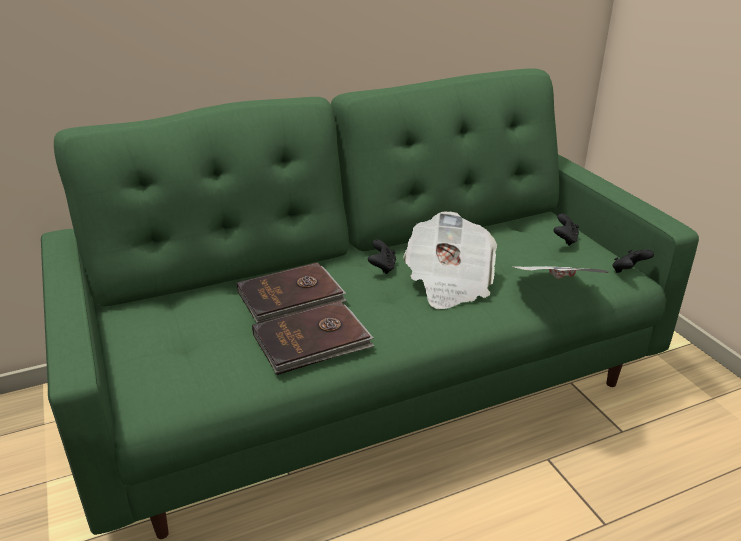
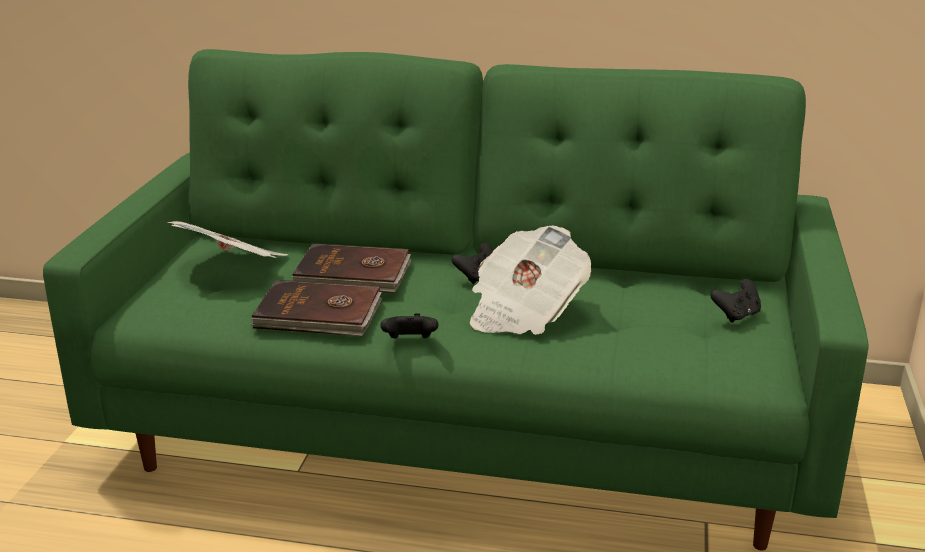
camera: 35 degrees right, 5 degrees down
(555, 291) = (633, 358): newspaper -> newspaper (233, 268)
(628, 271) = (765, 371): black game controller -> black game controller (410, 342)

